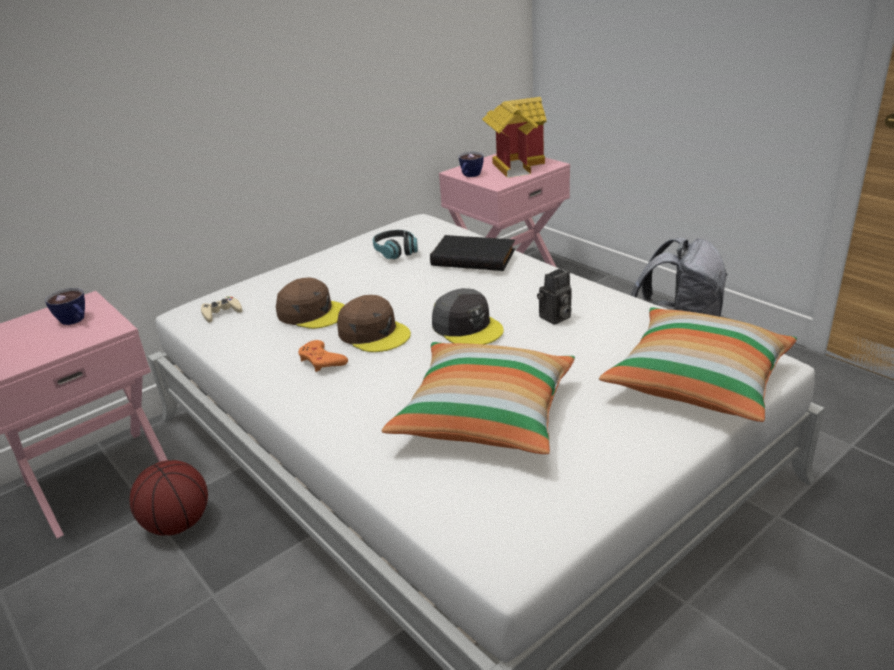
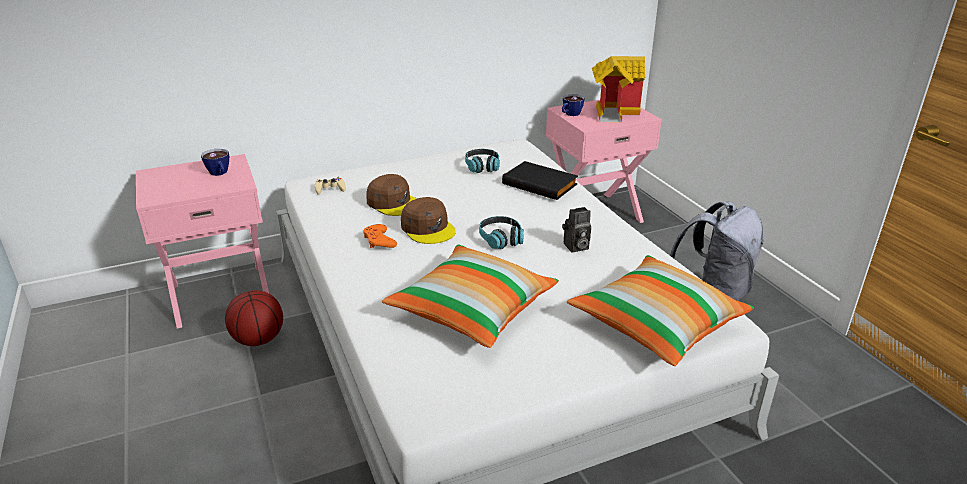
camera: 15 degrees right, 0 degrees up
(467, 327) = (500, 239): grey cap -> headphones

